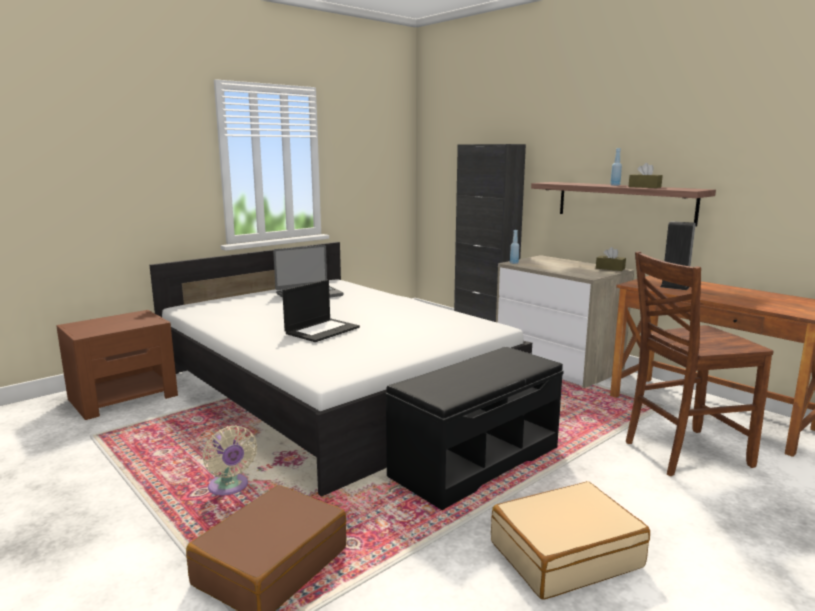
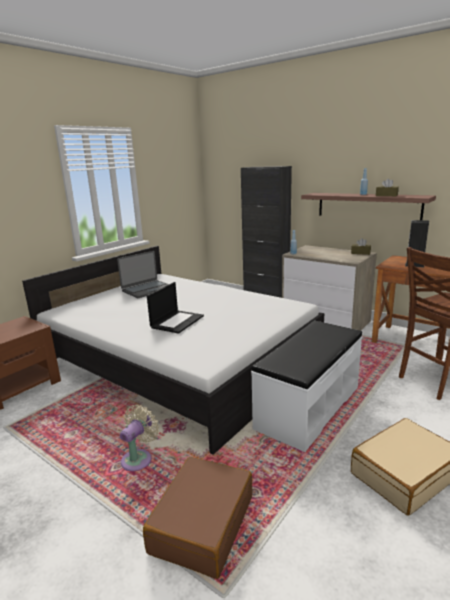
camera: 10 degrees left, 5 degrees up
(229, 488) = (139, 458): beige fan -> beige fan turned 105 degrees counterclockwise
(474, 461) = (308, 407): black bench -> white bench

